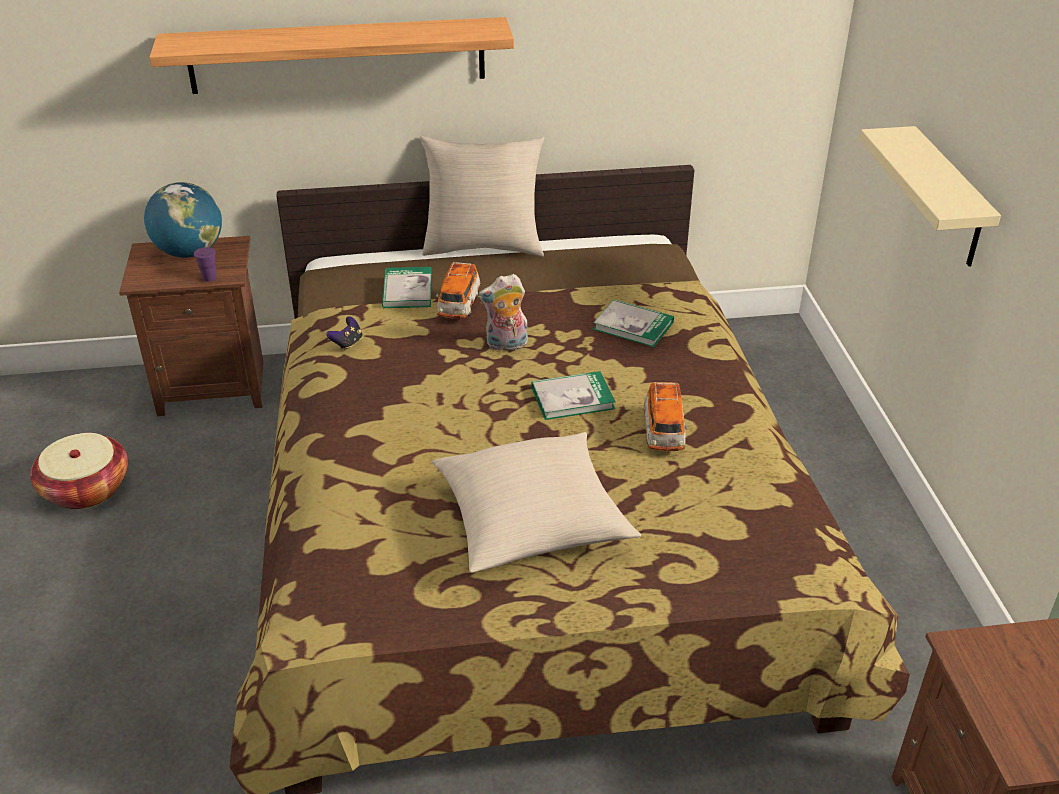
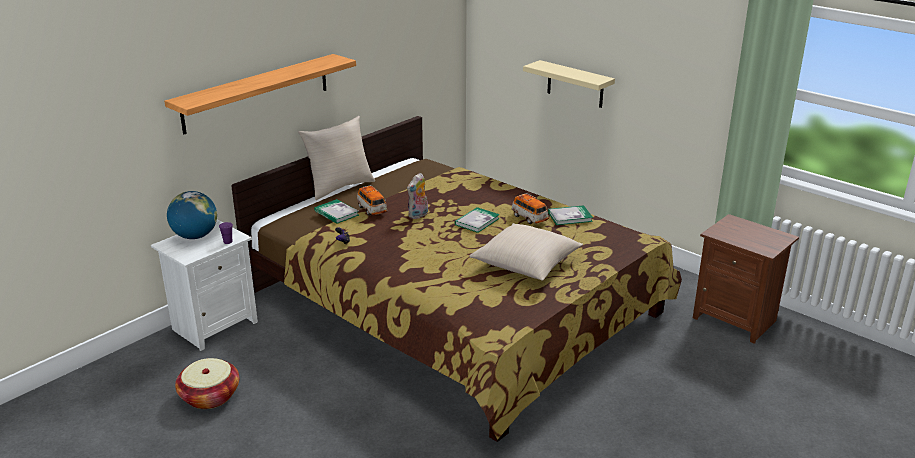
camera: 40 degrees left, 10 degrees down
(213, 387) = (213, 325): brown nightstand -> white nightstand
(633, 326) = (461, 189): book -> book (570, 217)

